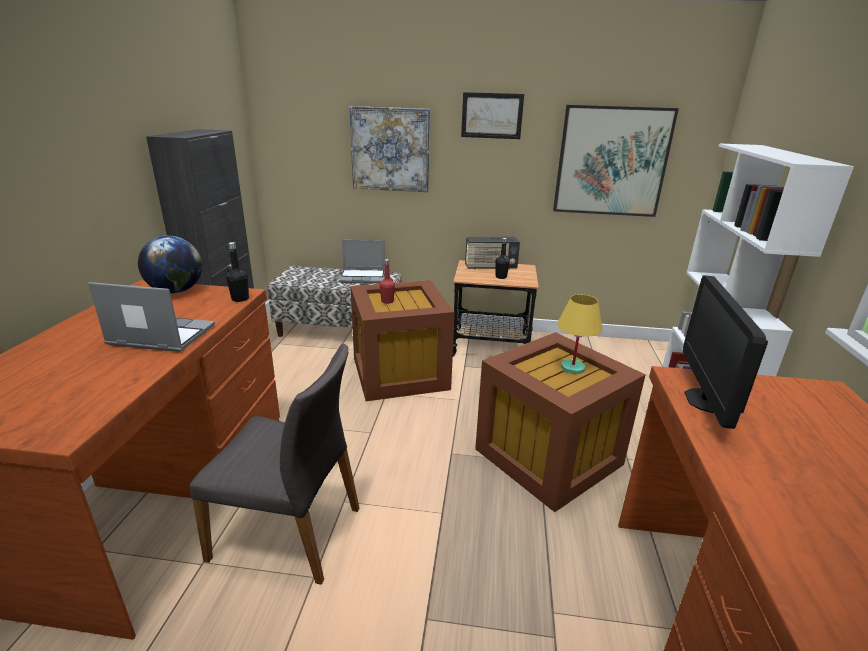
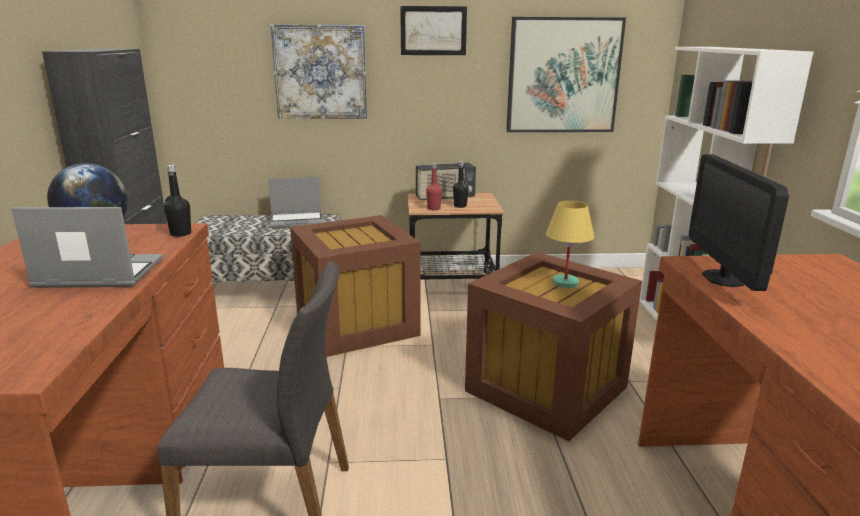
camera: 10 degrees left, 5 degrees down
(387, 301) = (338, 239): red bottle -> red bottle (433, 208)

